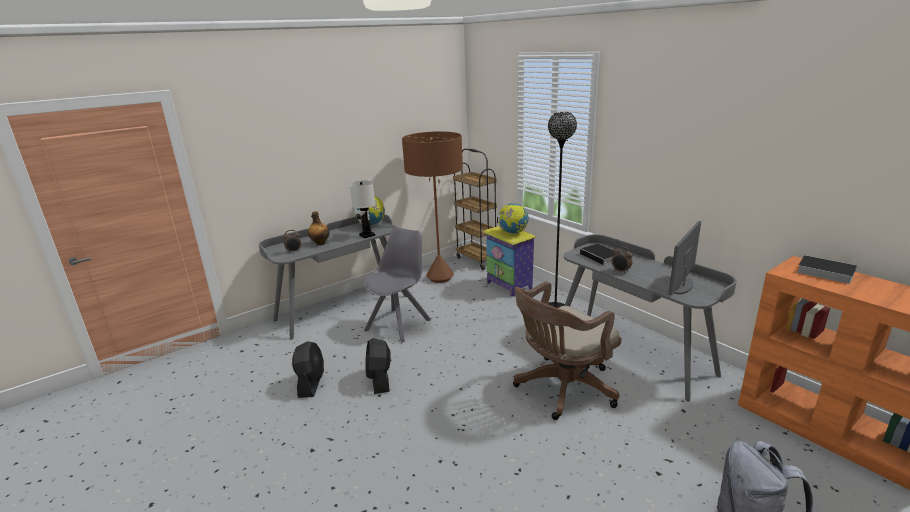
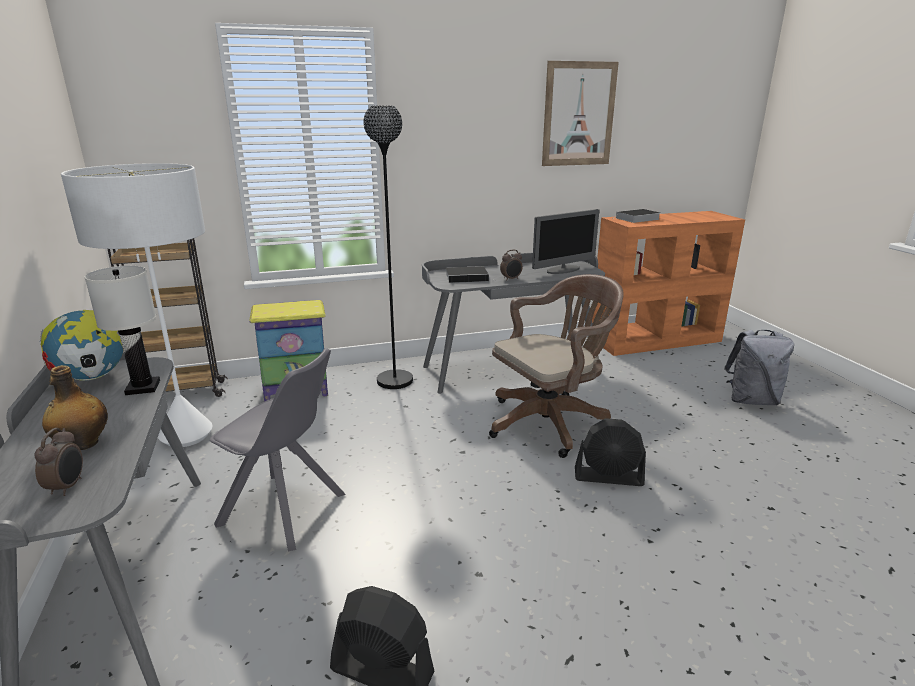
camera: 70 degrees left, 0 degrees up
(379, 380) = (436, 566): black fan -> black fan (608, 477)
(399, 324) = (285, 511): grey chair -> grey chair turned 150 degrees clockwise
(440, 278) = (187, 436): brown floor lamp -> white floor lamp
(513, 233) = (293, 307): globe -> none
(562, 389) = (551, 422): brown office chair -> brown office chair turned 105 degrees counterclockwise
(681, 286) = (563, 270): monitor -> monitor turned 90 degrees counterclockwise
(779, 136) = (578, 114): none -> picture

